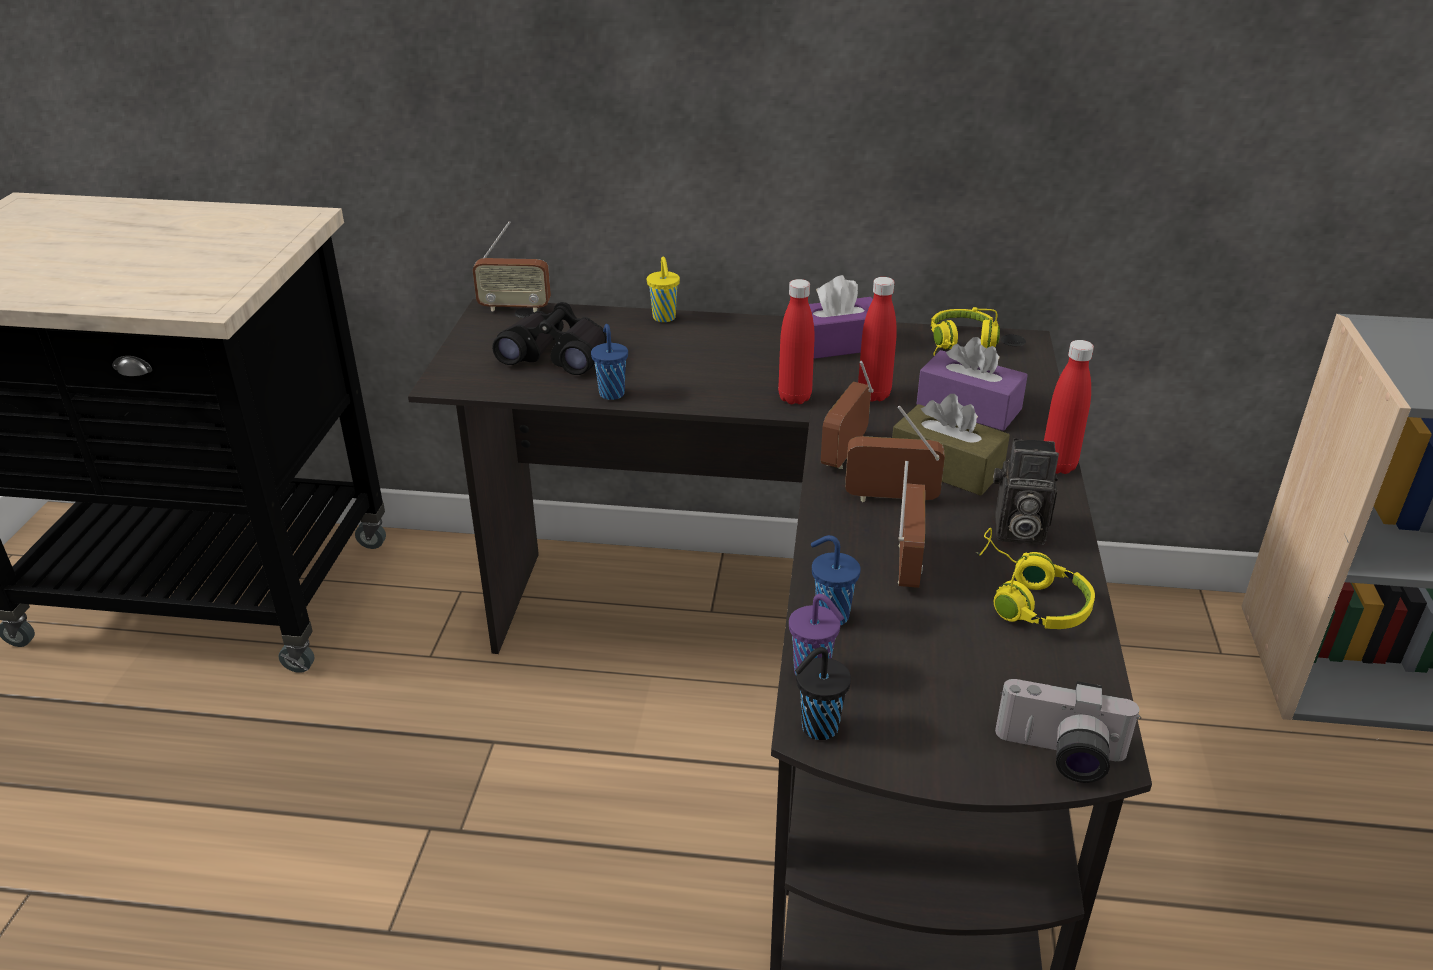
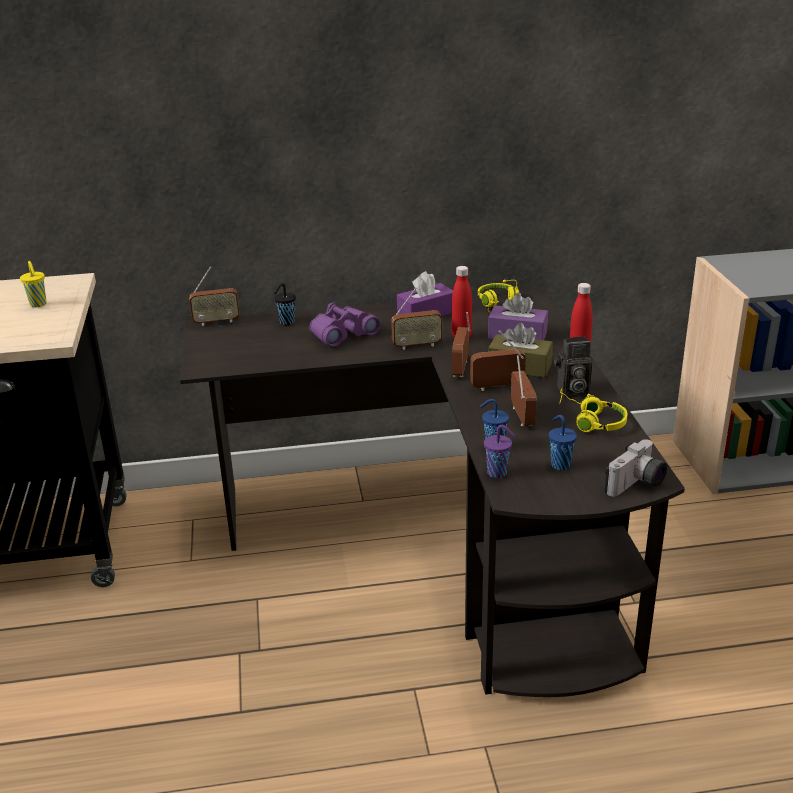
camera: 15 degrees left, 5 degrees down
(556, 354) = (259, 344): black binoculars -> none
(611, 393) = (307, 359): blue cup -> blue cup (559, 464)
(664, 318) = (314, 314): yellow cup -> yellow cup (38, 304)
(688, 358) = (342, 334): none -> purple binoculars
(794, 398) = (417, 345): red bottle -> radio
(817, 728) = (513, 496): black cup -> black cup (286, 322)
(1060, 756) = (637, 485): camera -> camera turned 45 degrees counterclockwise

